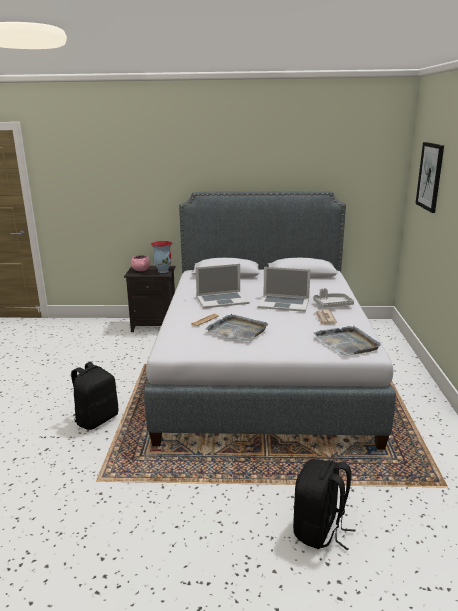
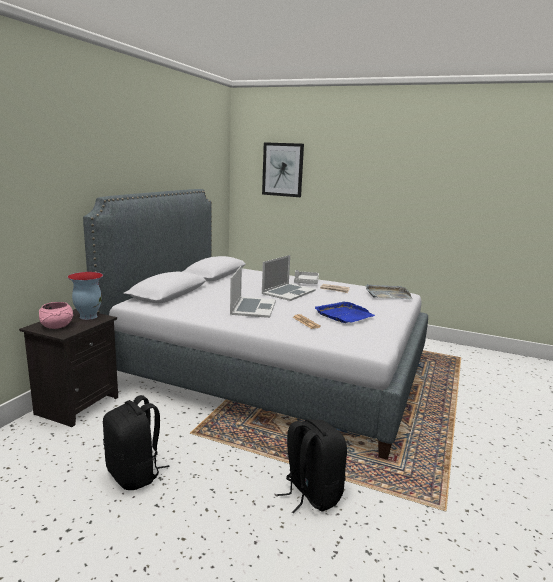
camera: 70 degrees left, 5 degrees down
(237, 330) = (344, 315): grey tray -> blue tray
(319, 531) = (508, 408): black backpack -> black backpack (134, 474)

